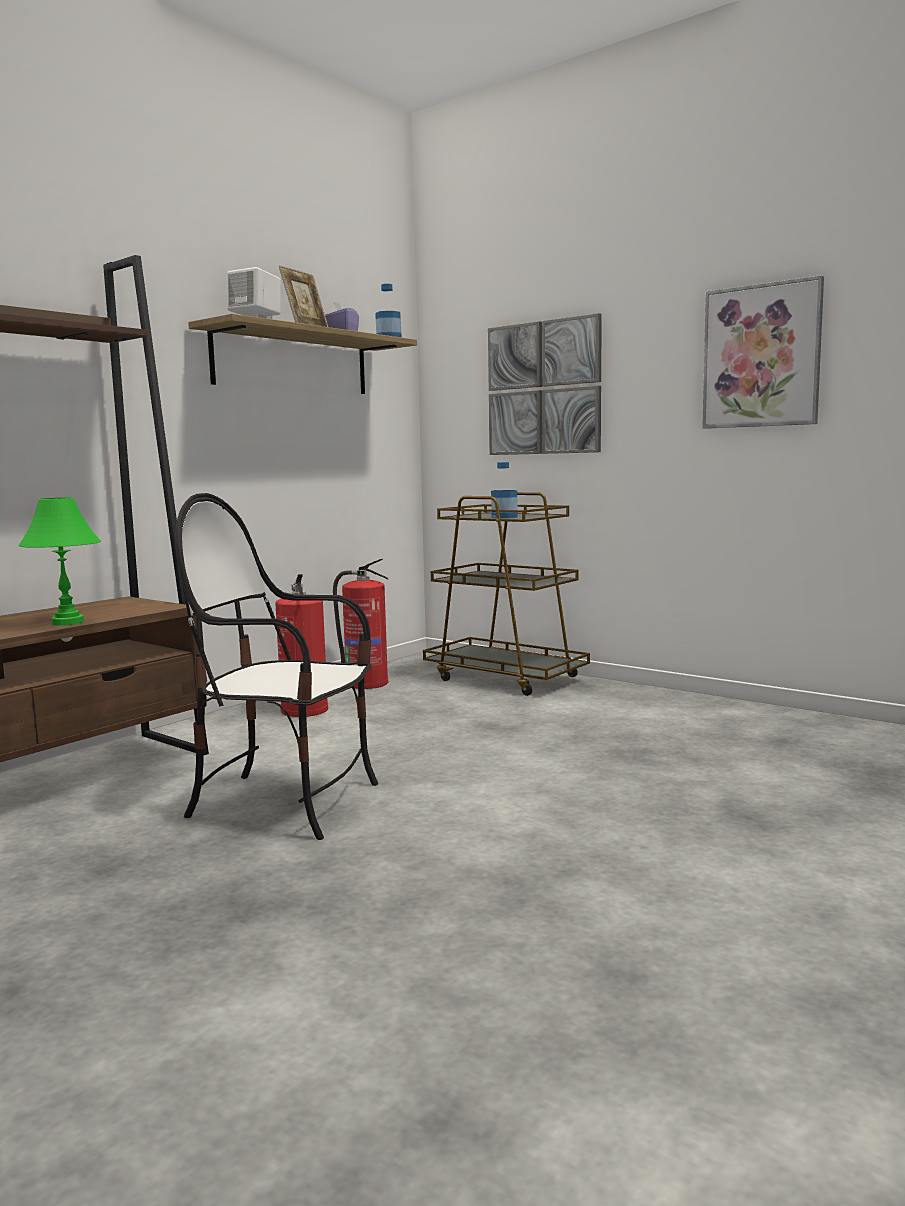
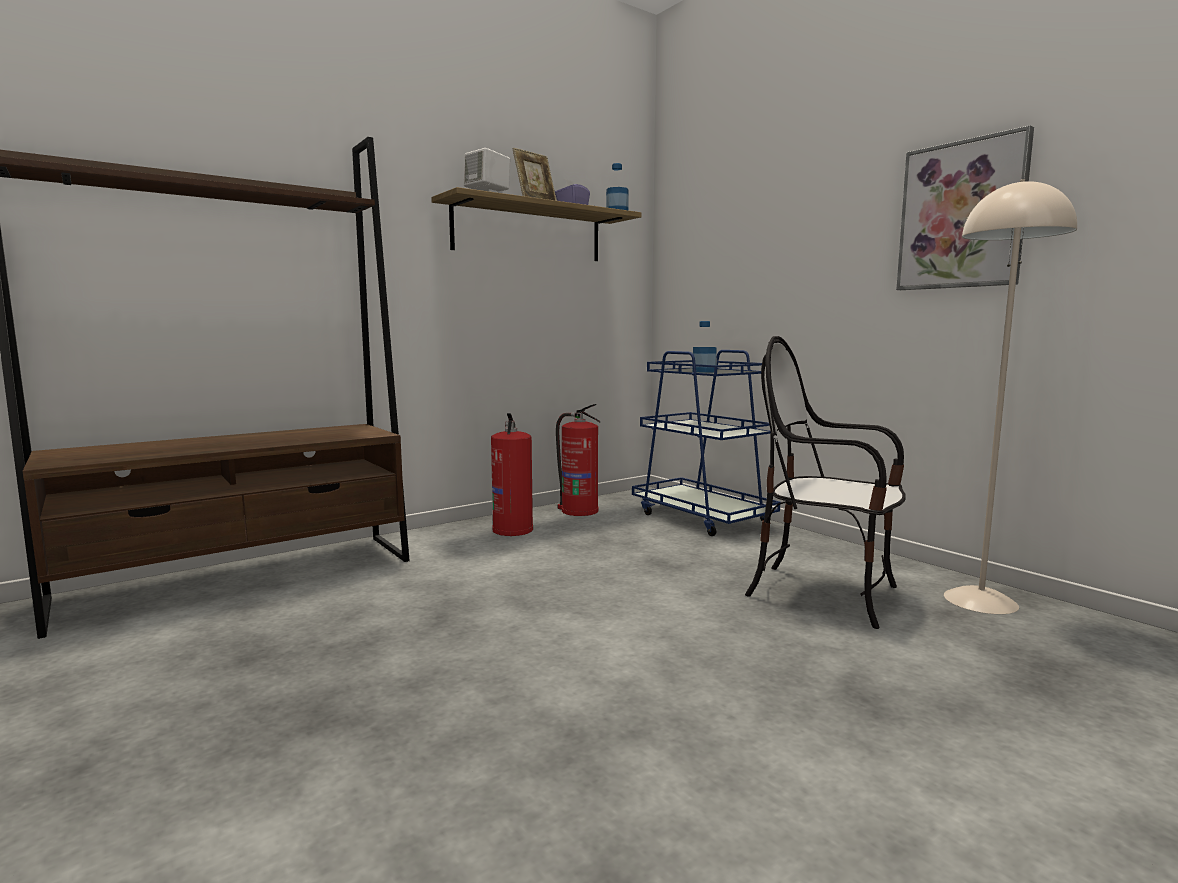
camera: 15 degrees right, 0 degrees up
(67, 622) = (284, 442): green table lamp -> none
(286, 802) = (434, 615): chair -> chair (824, 593)
(505, 678) = (702, 517): brown cart -> blue cart
(544, 388) = (753, 254): picture -> none
(806, 727) = (981, 600): none -> beige floor lamp

